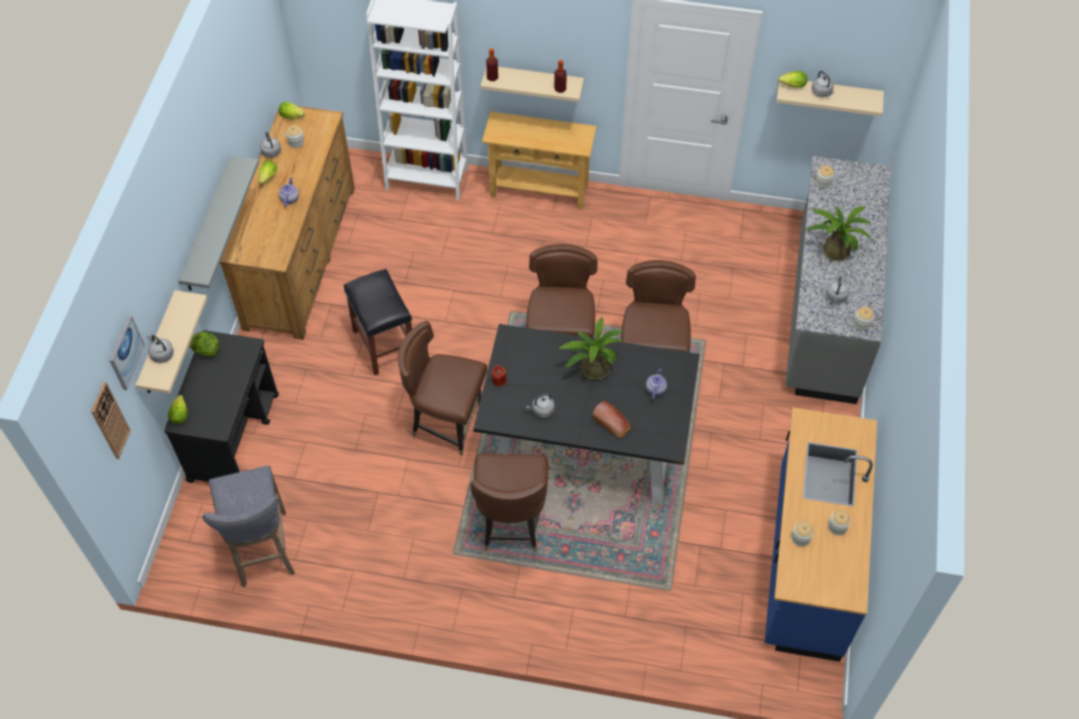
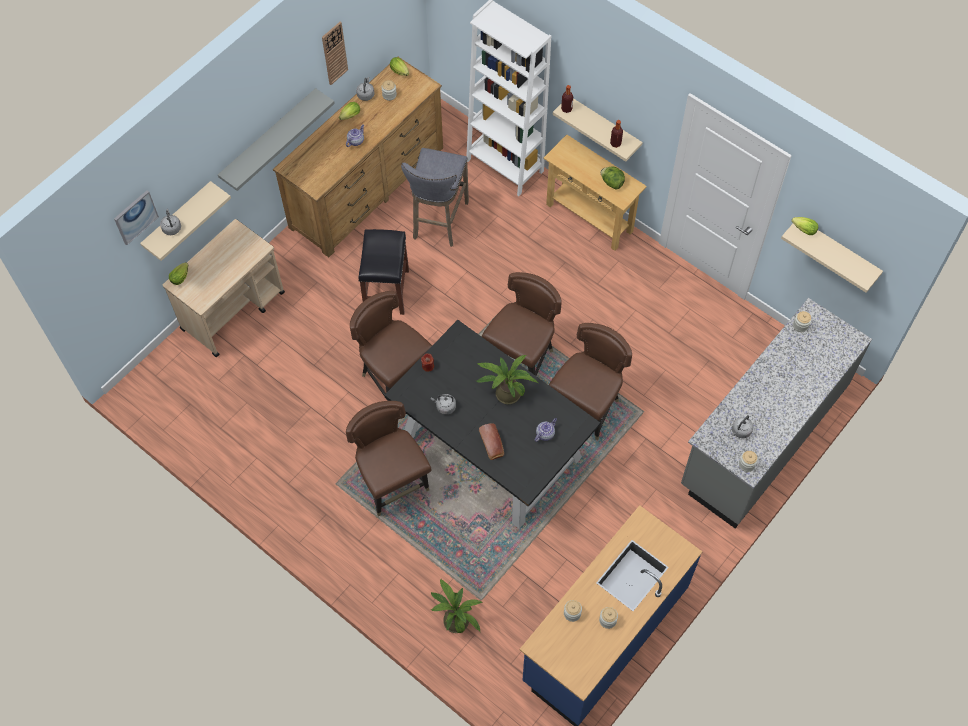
camera: 30 degrees right, 5 degrees up
(110, 421) = (101, 263): wall clock -> wall clock (334, 53)
(206, 350) = (227, 236): lettuce -> lettuce (611, 182)
(234, 436) = (233, 310): black cart -> beige cart
(263, 552) = (201, 411): grey stool -> grey stool (439, 223)
(511, 524) = (393, 483): brown chair -> brown chair turned 120 degrees clockwise
(822, 93) = (825, 248): grey kettle -> none
(833, 249) = (768, 389): potted plant -> potted plant (455, 618)

